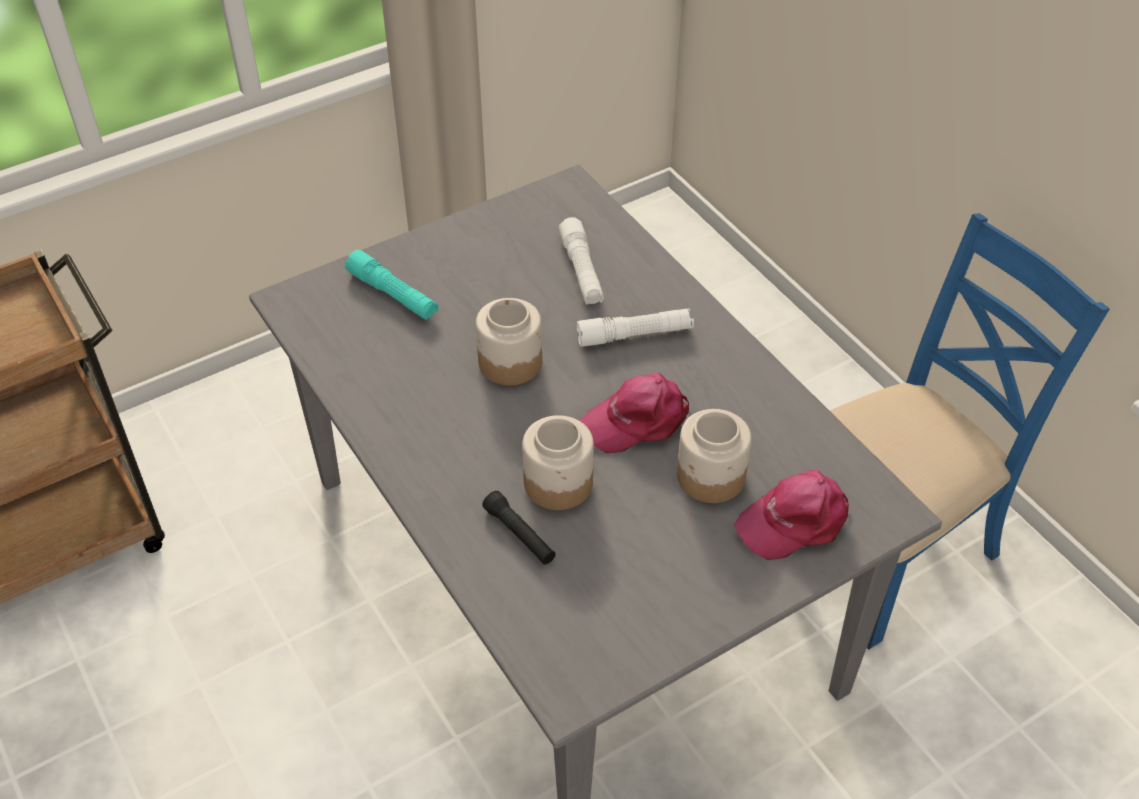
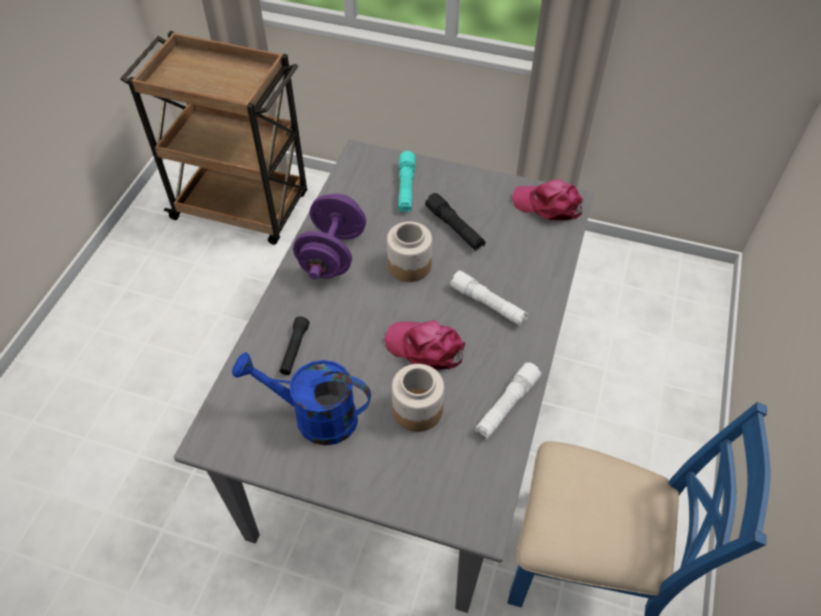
camera: 50 degrees right, 5 degrees up
(416, 417) = (332, 254): none -> purple dumbbell
(501, 293) = (455, 228): none -> black flashlight
(559, 483) = (345, 343): jar -> none
(581, 271) = (511, 249): white flashlight -> white flashlight (506, 405)
(632, 571) = (314, 416): none -> blue watering can
(795, 521) = (424, 474): pink cap -> pink cap (548, 205)

